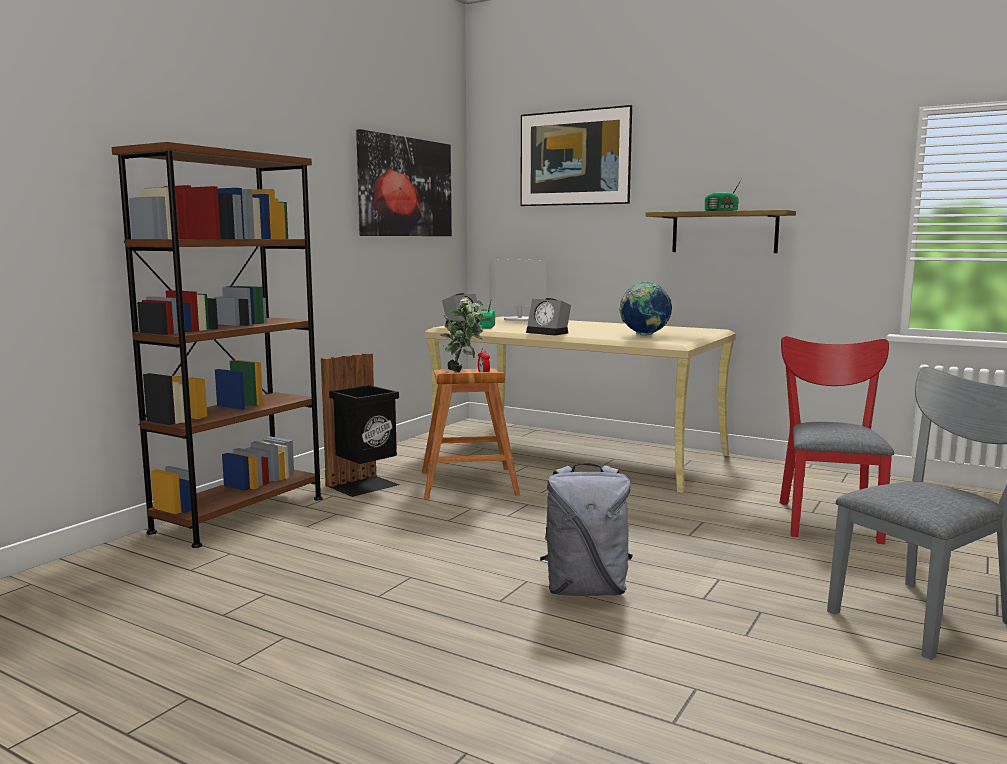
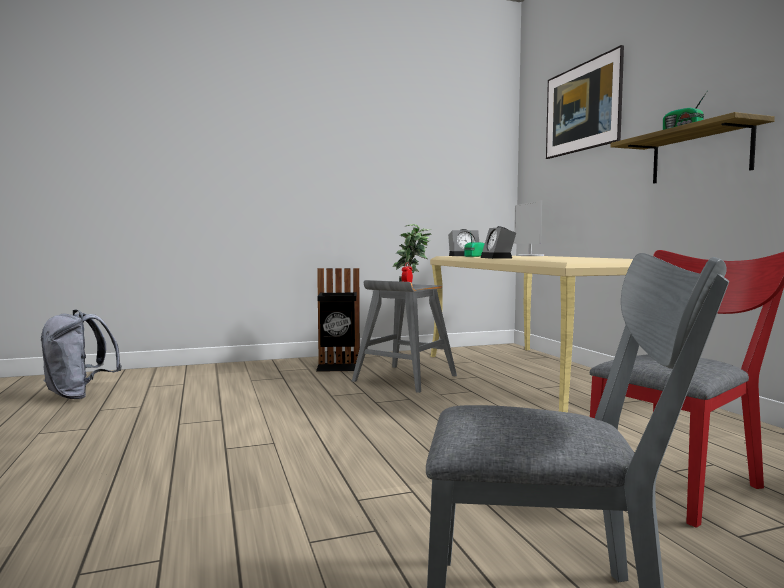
camera: 40 degrees right, 5 degrees down
(240, 515) = (239, 368): brown bookcase -> none
(405, 187) = (441, 149): picture -> none
(468, 483) = (404, 378): brown stool -> grey stool
(586, 590) = (292, 461): grey backpack -> grey backpack (79, 395)
(644, 335) = (571, 260): globe -> none

